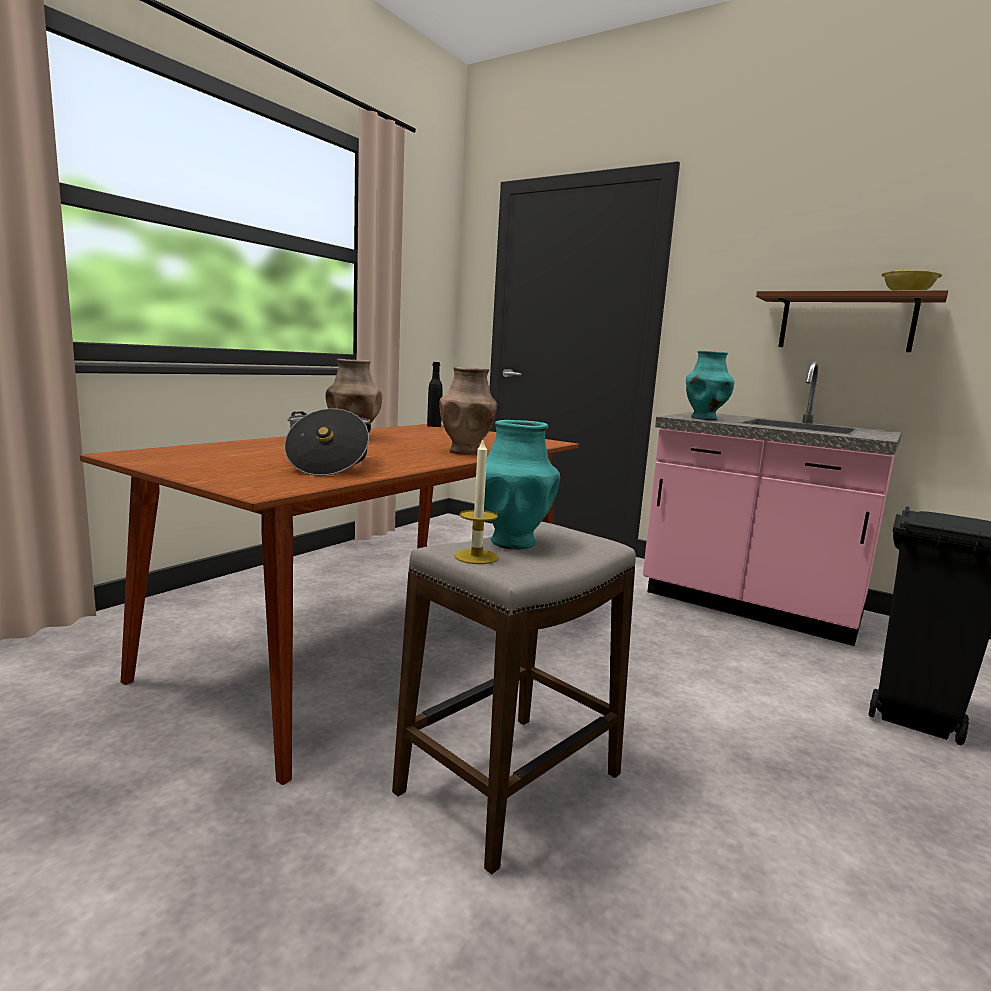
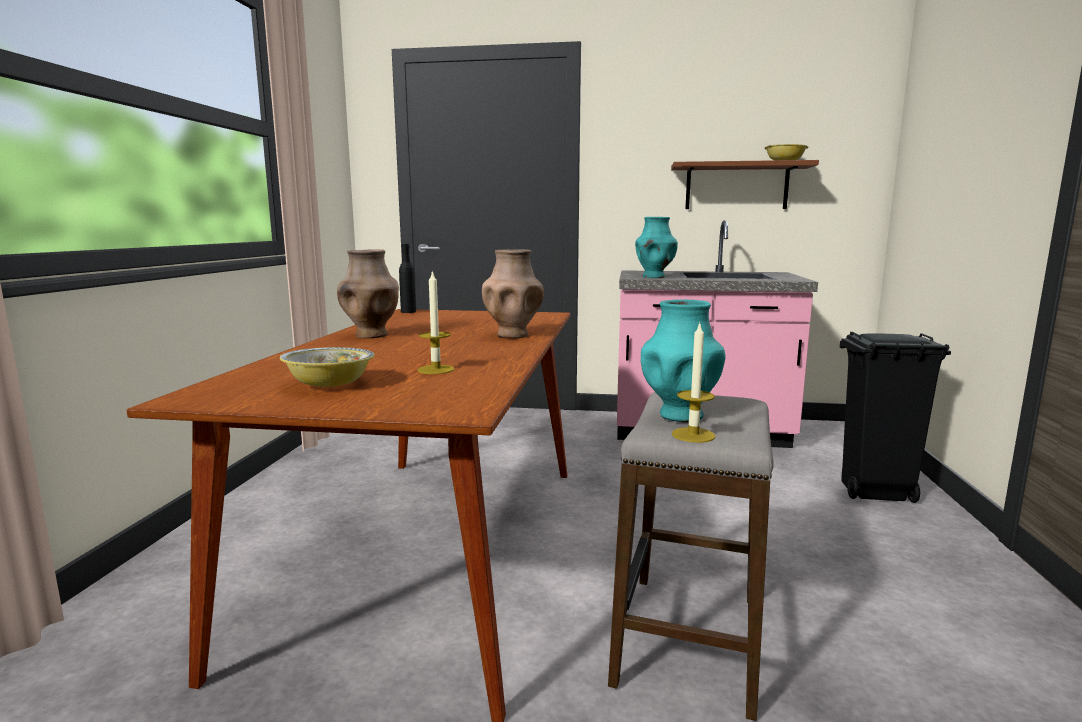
camera: 25 degrees left, 0 degrees up
(228, 461) = (330, 384): none -> bowl
(328, 464) = (436, 369): cooking pot -> candle

